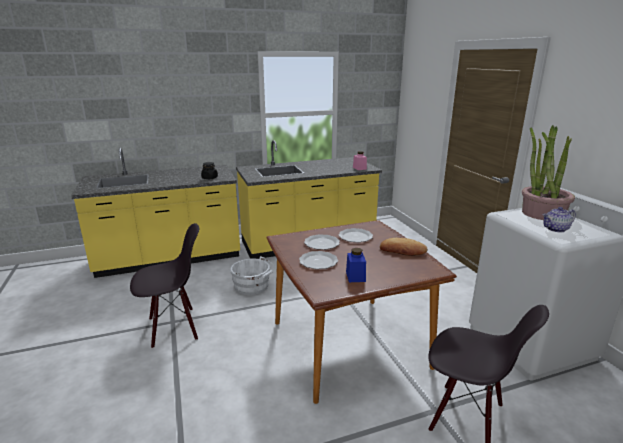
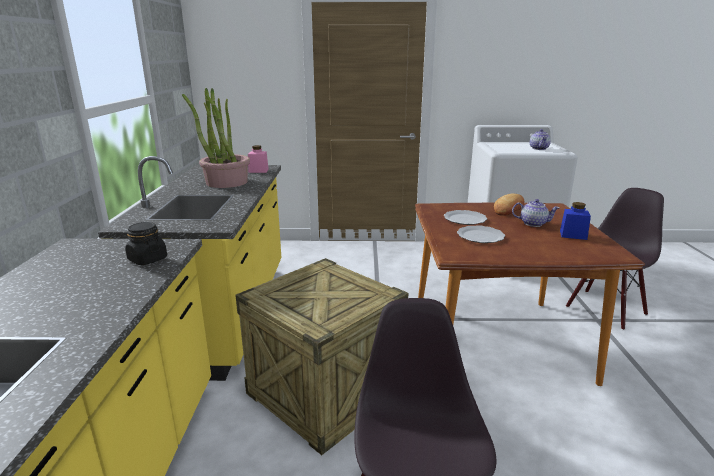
camera: 70 degrees left, 0 degrees up
(253, 287) = (324, 392): white bucket -> crate
(318, 261) = (534, 245): plate -> none
(370, 261) = (533, 223): none -> teapot
(542, 213) = (502, 145): potted plant -> potted plant (226, 182)

